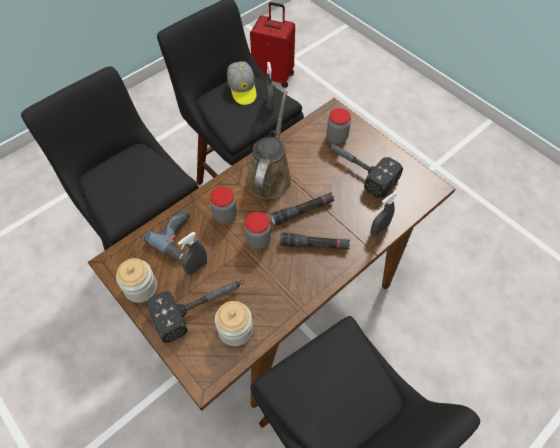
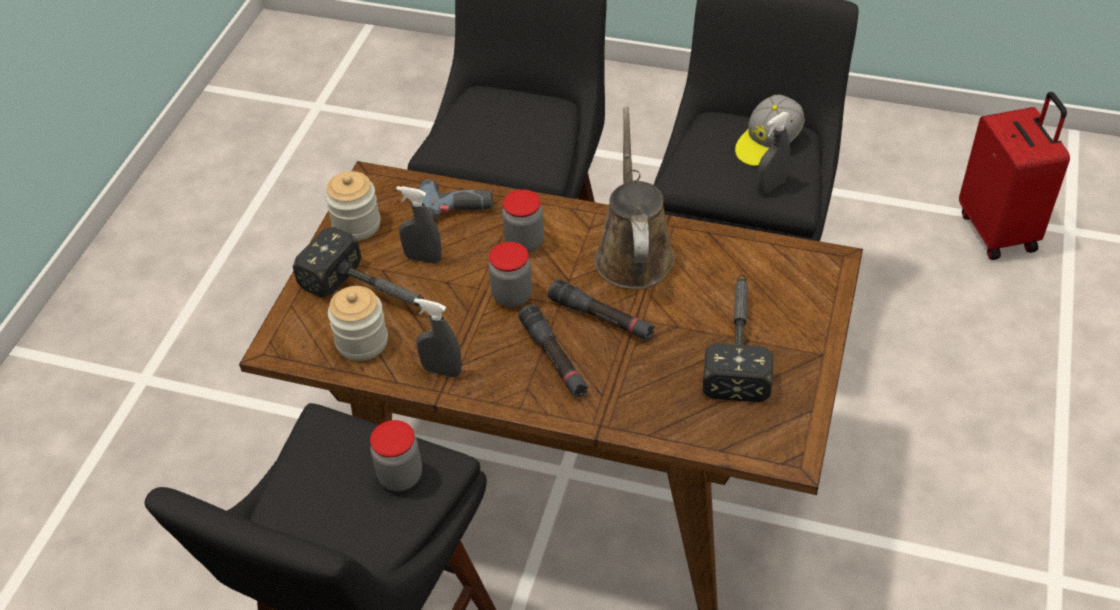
camera: 60 degrees right, 10 degrees down
(270, 176) = (633, 253): brown watering can -> brown watering can turned 75 degrees counterclockwise
(336, 138) = (778, 290): jar -> jar (400, 476)
(379, 229) = (645, 420): grey spray bottle -> grey spray bottle (442, 370)

